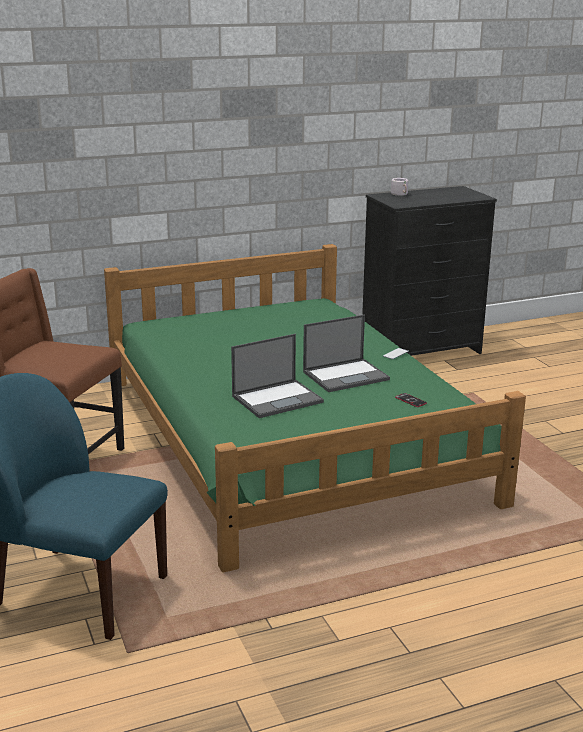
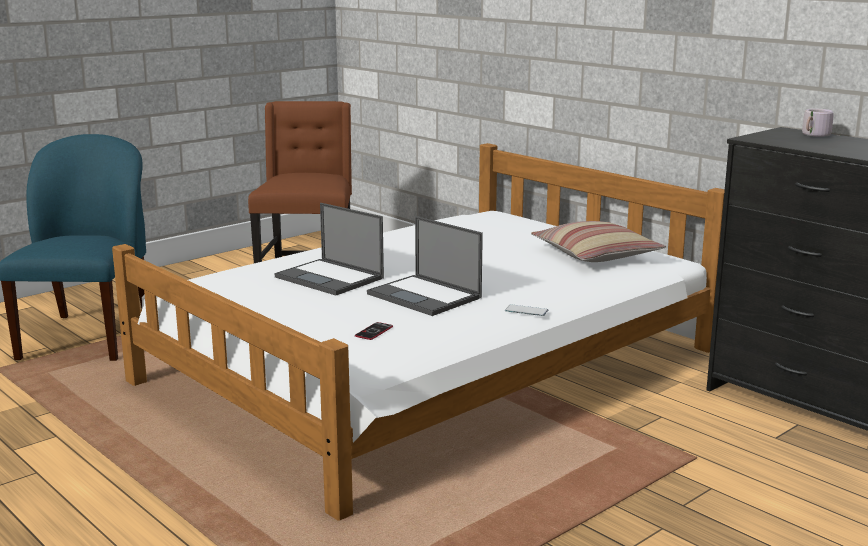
camera: 70 degrees right, 5 degrees down
(290, 438) = (431, 366): green bed -> white bed
(294, 315) = (596, 255): none -> pillow

